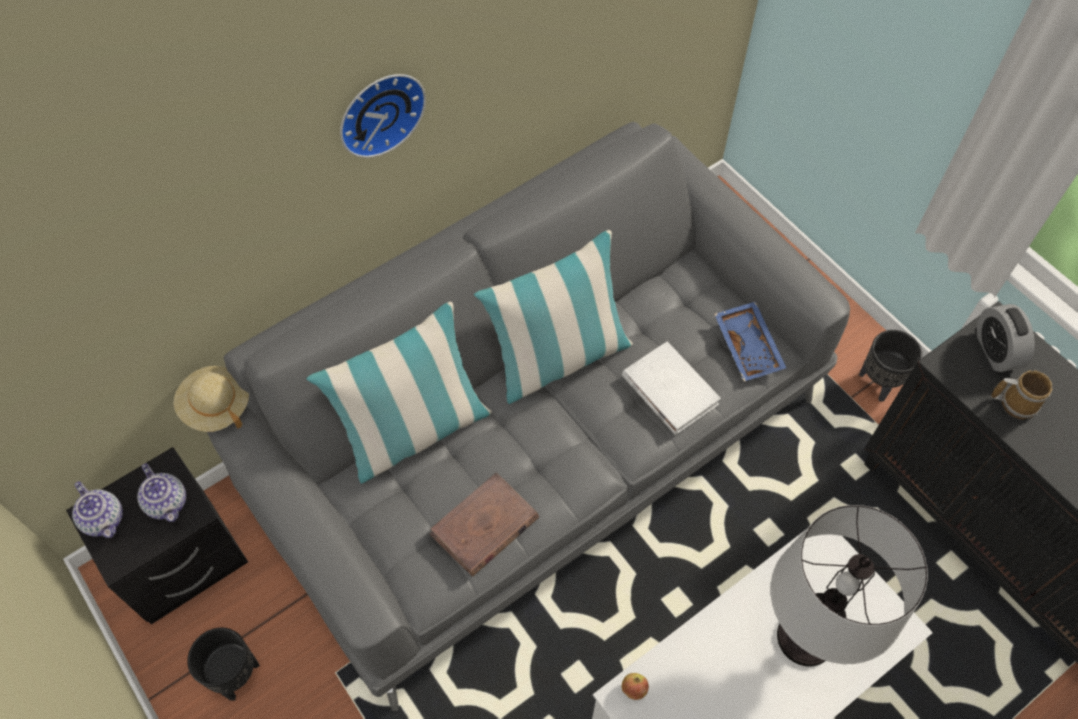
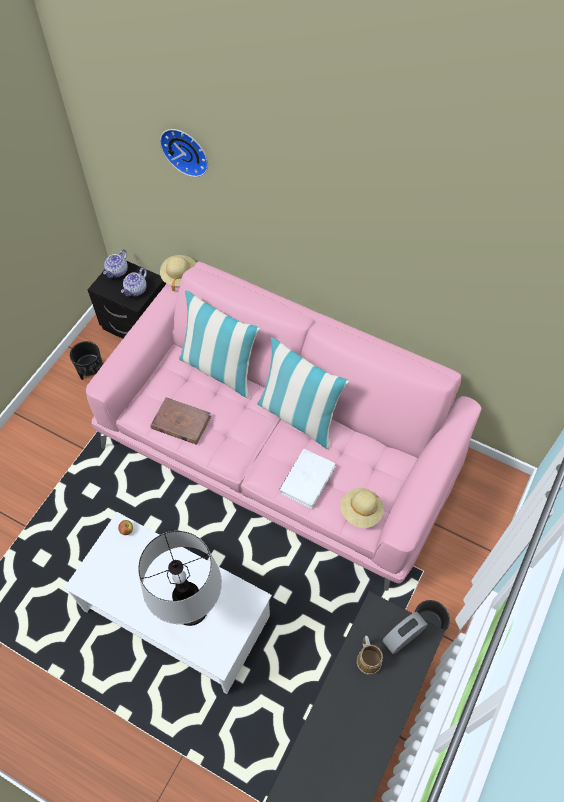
camera: 65 degrees right, 0 degrees up
(379, 111) = (308, 225): wall clock -> wall clock (186, 150)
(539, 438) = (281, 449): grey sofa -> pink sofa
(749, 346) = (361, 512): blue tray -> beige hat

